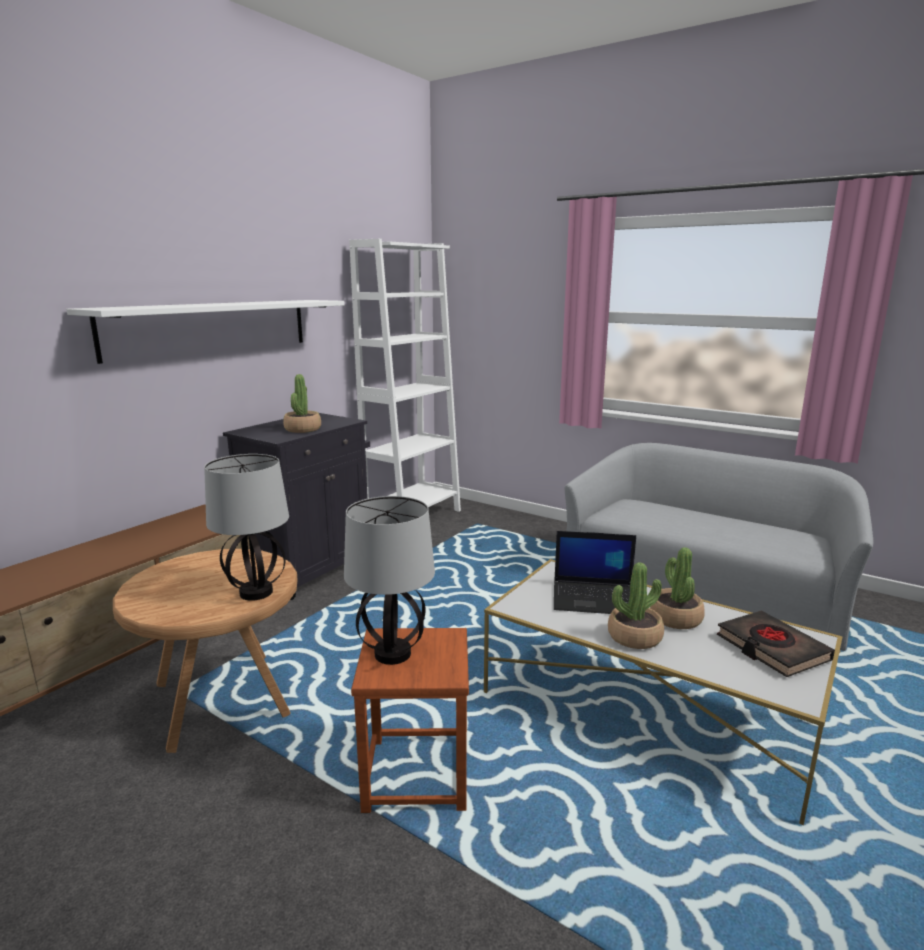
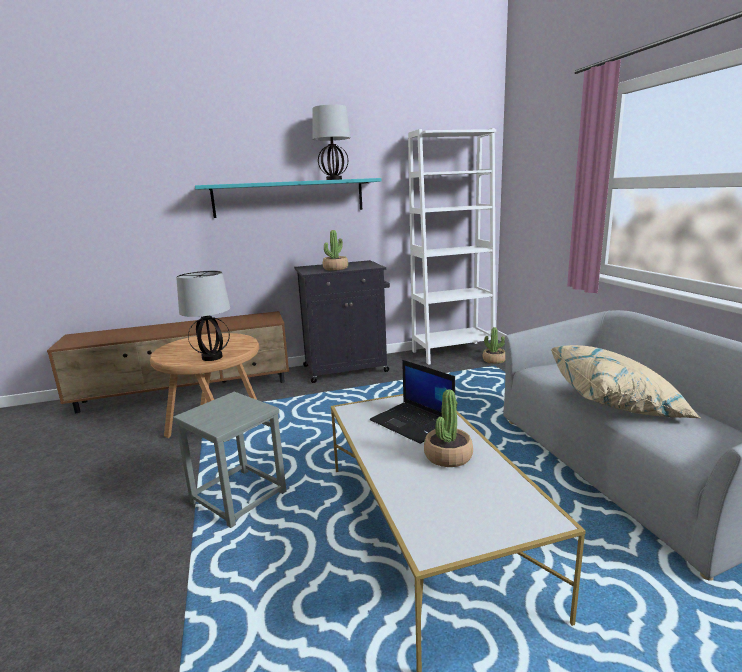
camera: 40 degrees right, 0 degrees up
(211, 327) = (289, 198): white shelf -> turquoise shelf
(392, 654) = (218, 407): table lamp -> table lamp (333, 179)
(416, 775) = (238, 497): brown stool -> grey stool
(634, 637) = (390, 455): potted plant -> potted plant (494, 360)
(709, 531) = (616, 404): none -> beige pillow
(771, 648) = (486, 508): black book -> none

